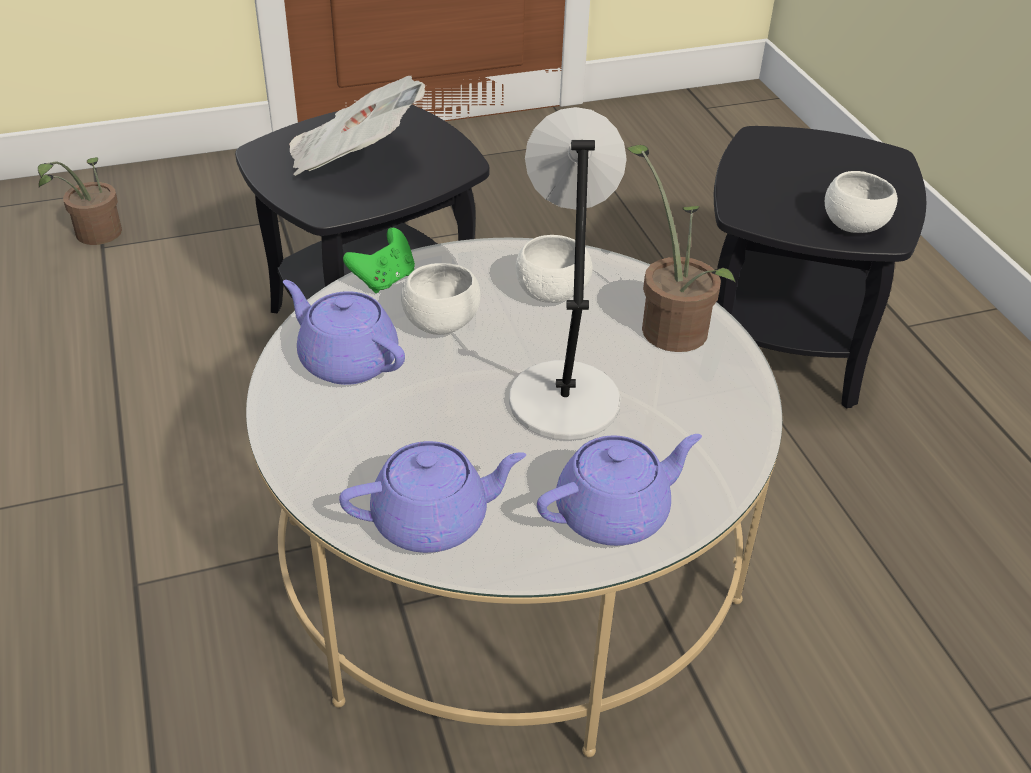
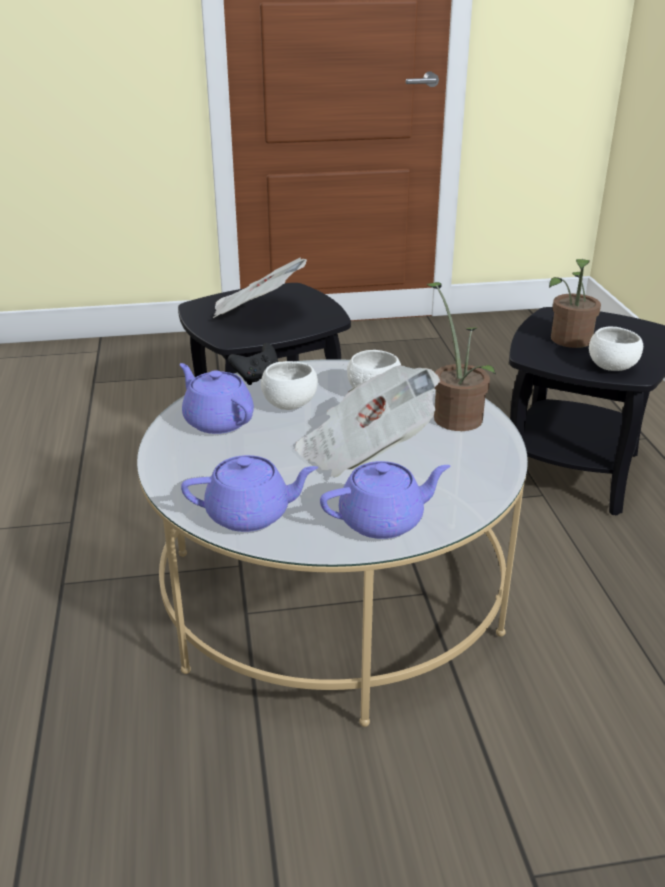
camera: 10 degrees right, 10 degrees down
(94, 236) = (89, 375): potted plant -> potted plant (569, 341)
(384, 280) = (257, 378): green game controller -> black game controller
(563, 397) = (365, 451): grey table lamp -> newspaper

